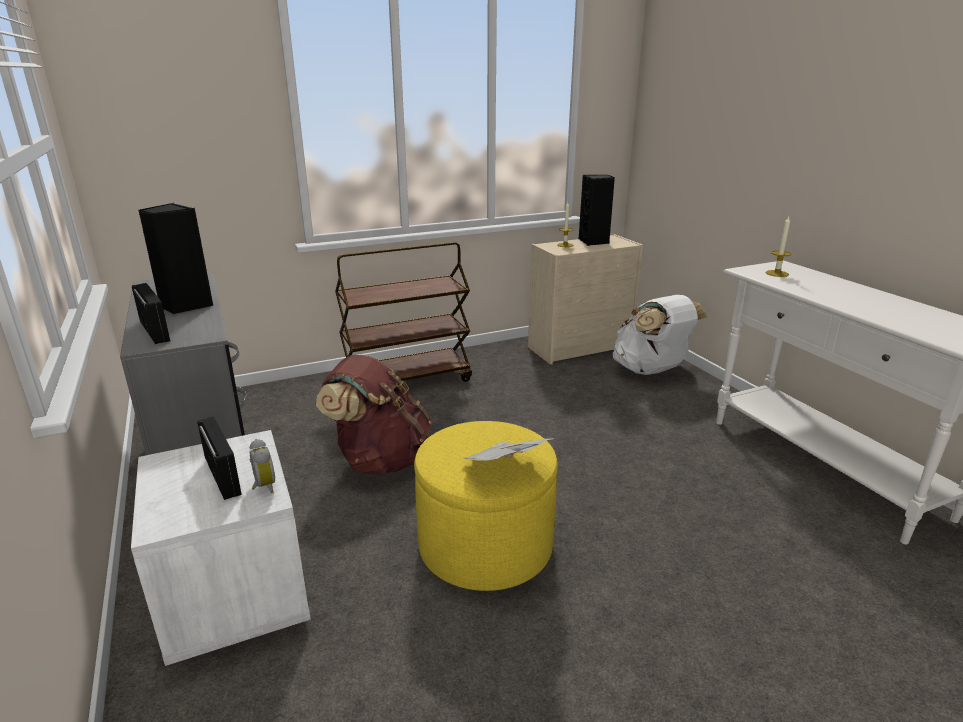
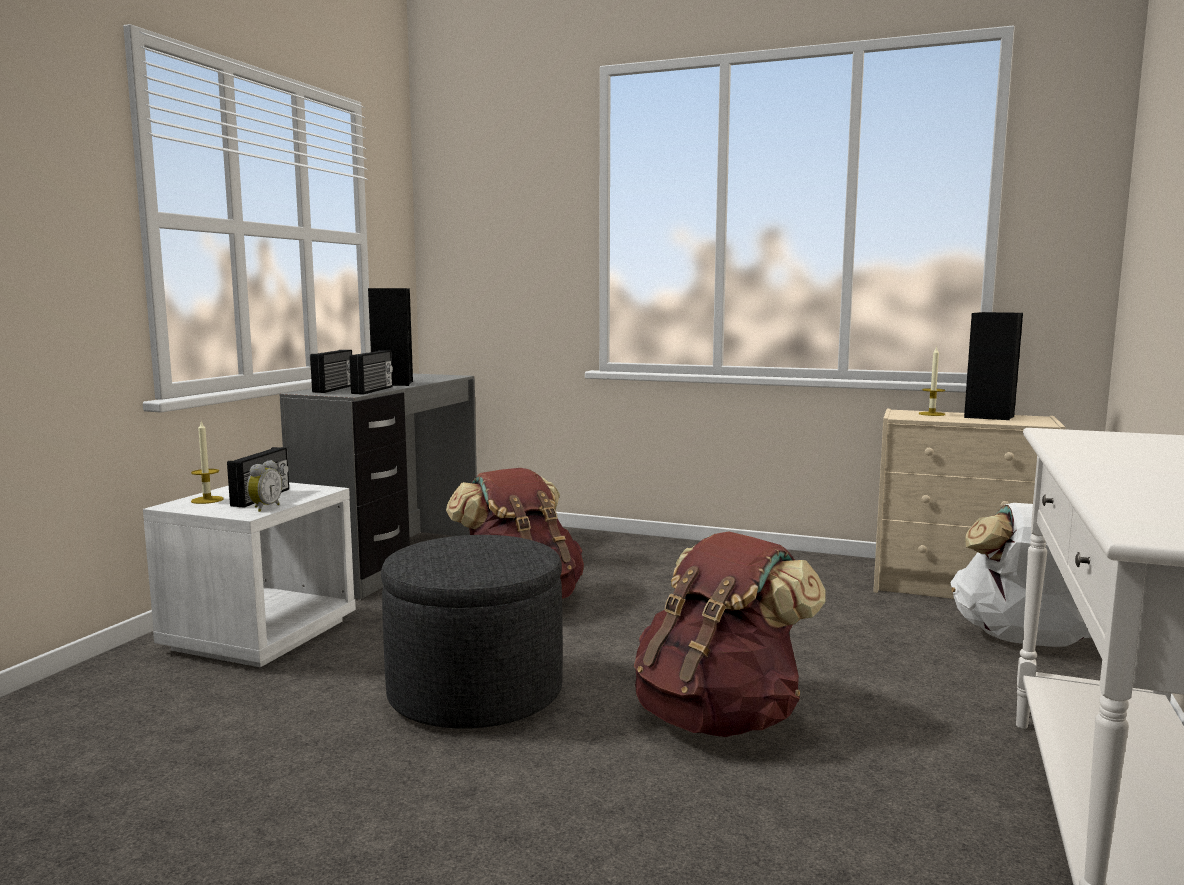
camera: 45 degrees right, 15 degrees down
(207, 323) = (374, 390): none -> radio
(407, 381) = (667, 558): brown cart -> none
(485, 545) = (475, 692): yellow ottoman -> grey ottoman
(506, 469) = (453, 566): newspaper -> none
(622, 486) = (719, 717): none -> brown backpack
(777, 273) = (1103, 439): candle -> candle (207, 500)

